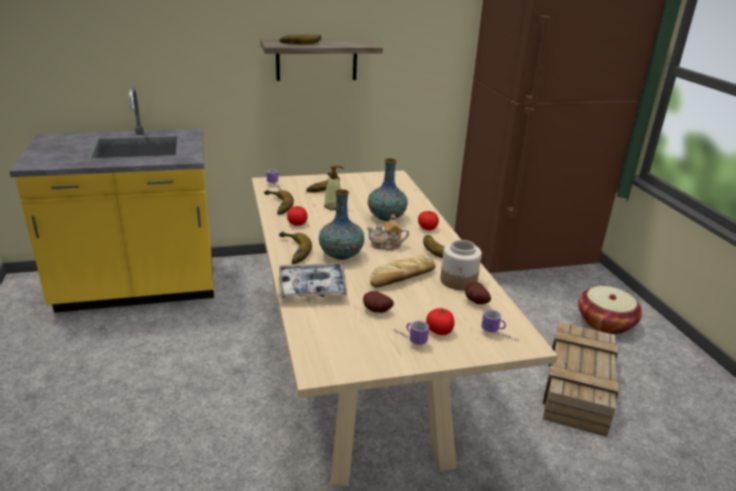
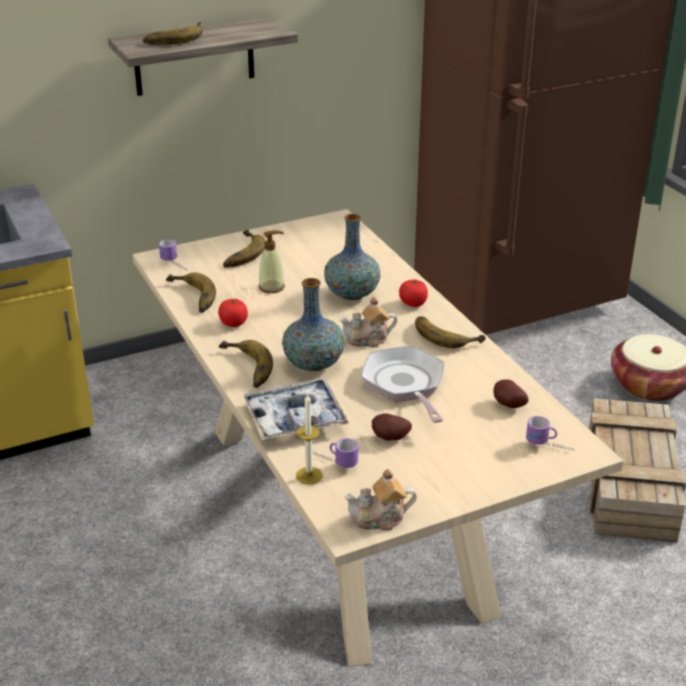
camera: 10 degrees left, 5 degrees up
(304, 327) = (309, 475): none -> candle
(345, 366) = (380, 518): none -> teapot
(402, 277) = (405, 385): bread -> frying pan
(409, 339) = (443, 470): mug -> mug (335, 462)
(439, 331) = (476, 453): tomato -> none
(459, 281) = (479, 378): jar -> none

